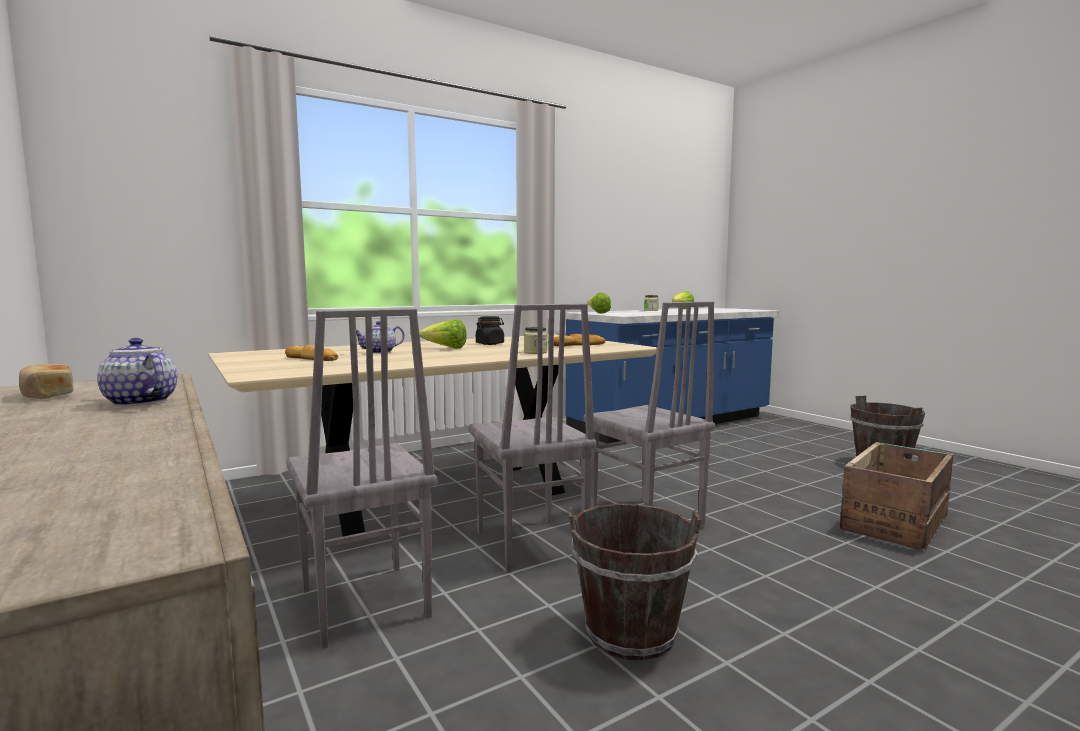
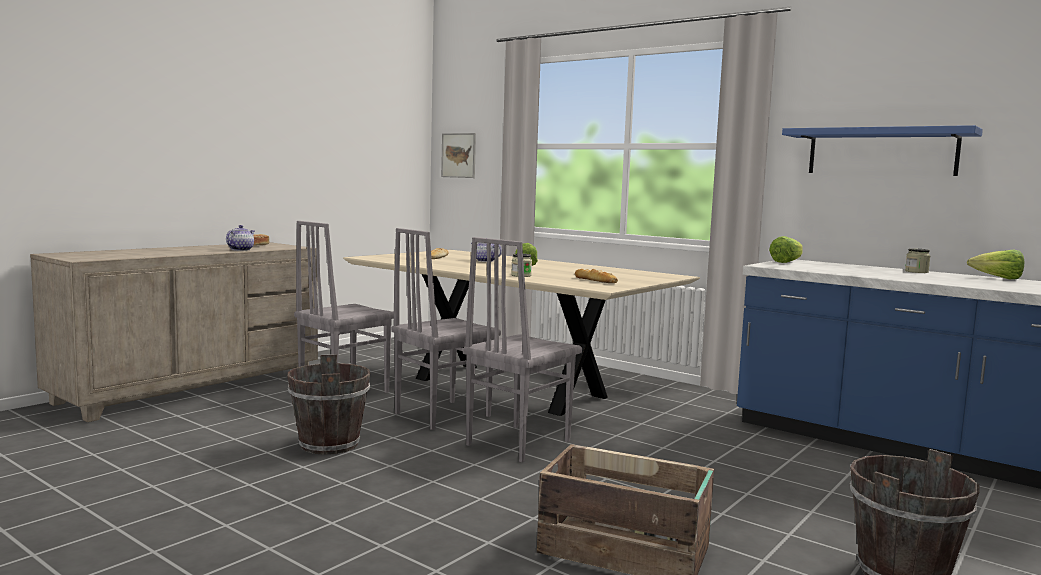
camera: 70 degrees right, 0 degrees up
(115, 206) = (458, 155): none -> picture
(490, 344) = (570, 269): black jar -> none
(612, 229) = (881, 152): none -> blue shelf

